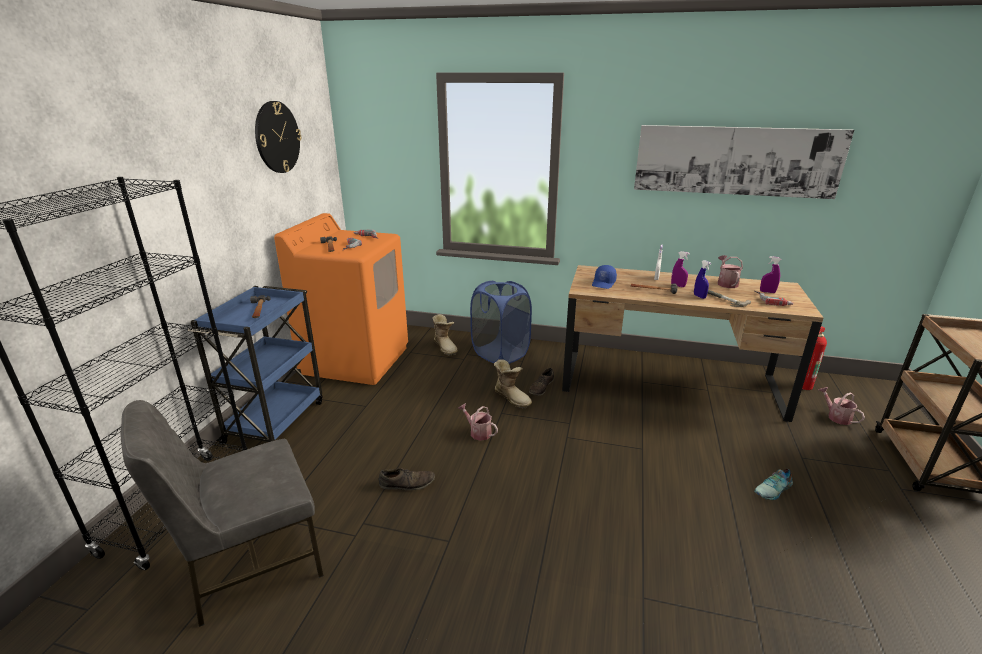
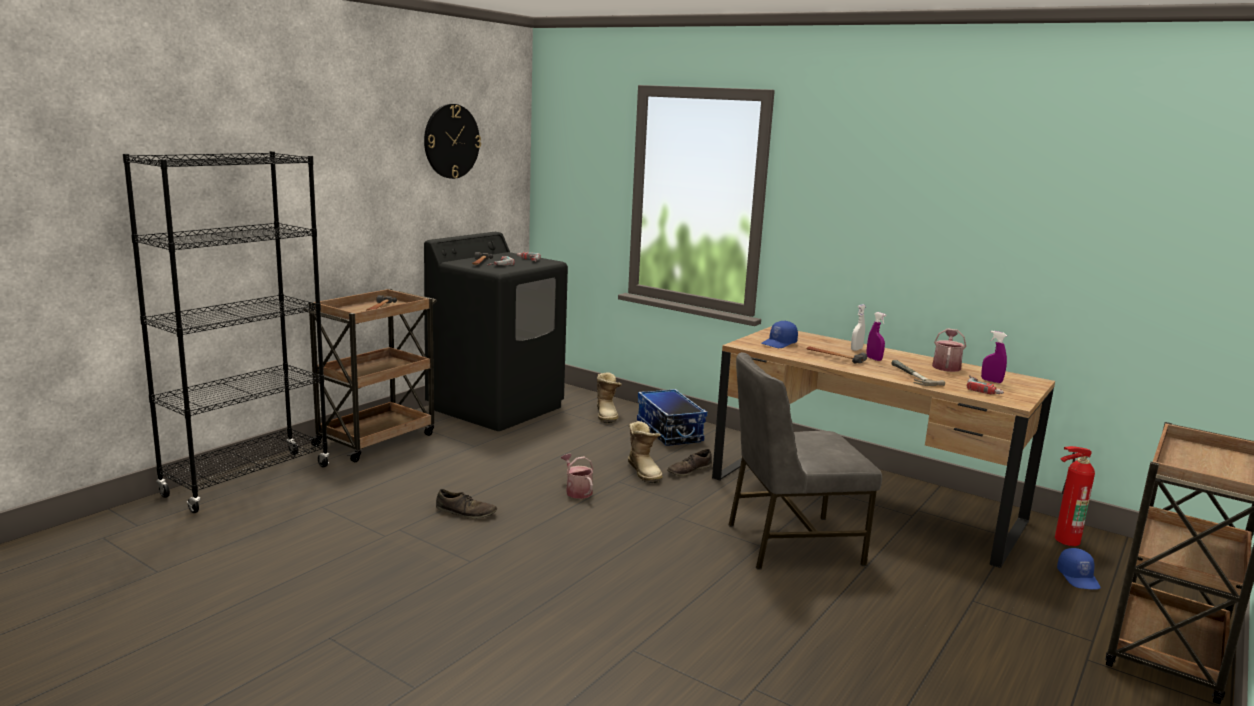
camera: 20 degrees right, 10 degrees down
(251, 564) = (280, 531): grey chair -> grey chair (790, 543)
(276, 420) = (376, 439): blue cart -> brown cart
(356, 360) = (496, 407): orange washing machine -> black washing machine
(500, 353) = (668, 431): blue laundry basket -> storage box
(699, 296) = (886, 371): blue spray bottle -> none
(736, 161) = (977, 207): picture -> none
(774, 490) = (894, 616): shoe -> none
(836, 417) = (1079, 578): watering can -> blue cap

